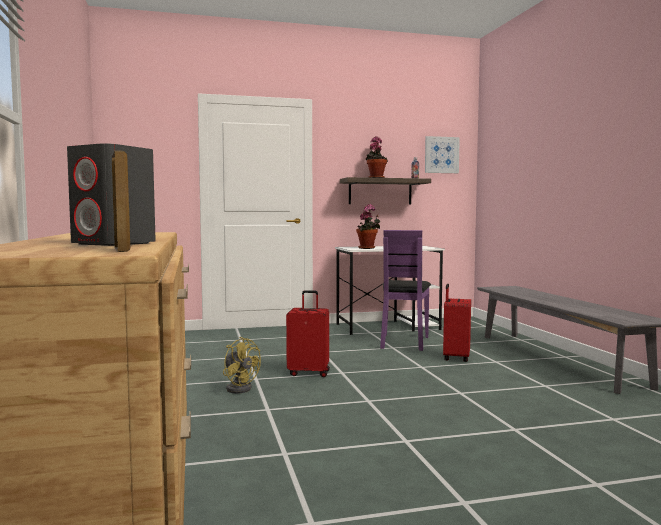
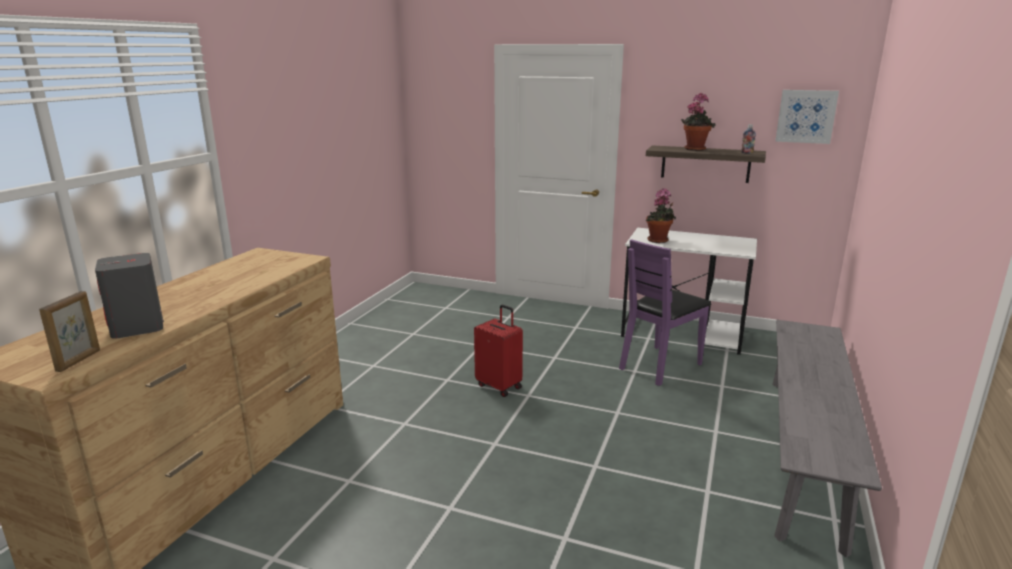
camera: 35 degrees right, 15 degrees up
(239, 388) = (420, 388): yellow fan -> none
(455, 358) = (677, 409): red suitcase -> none

